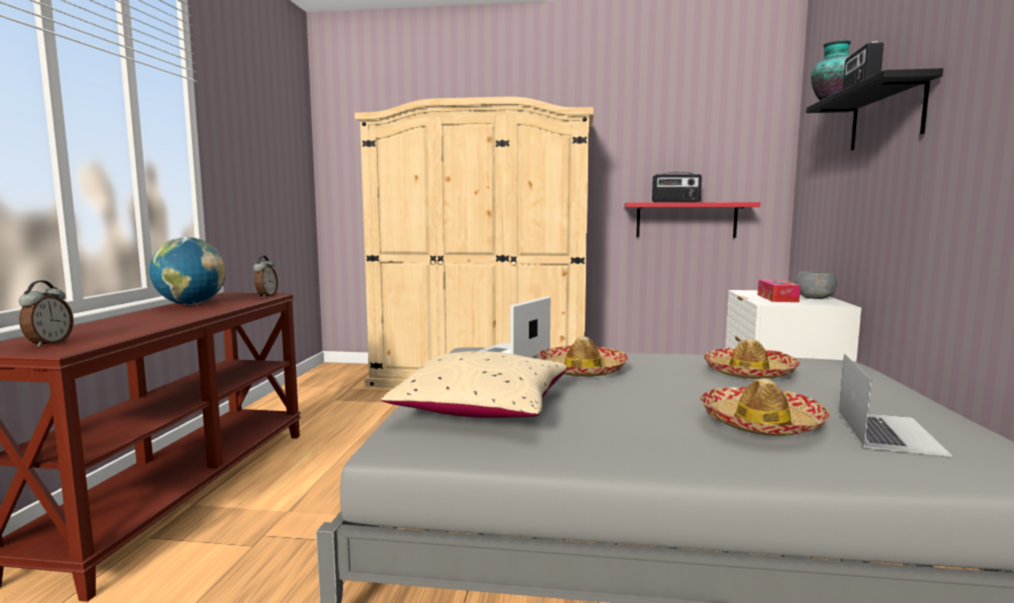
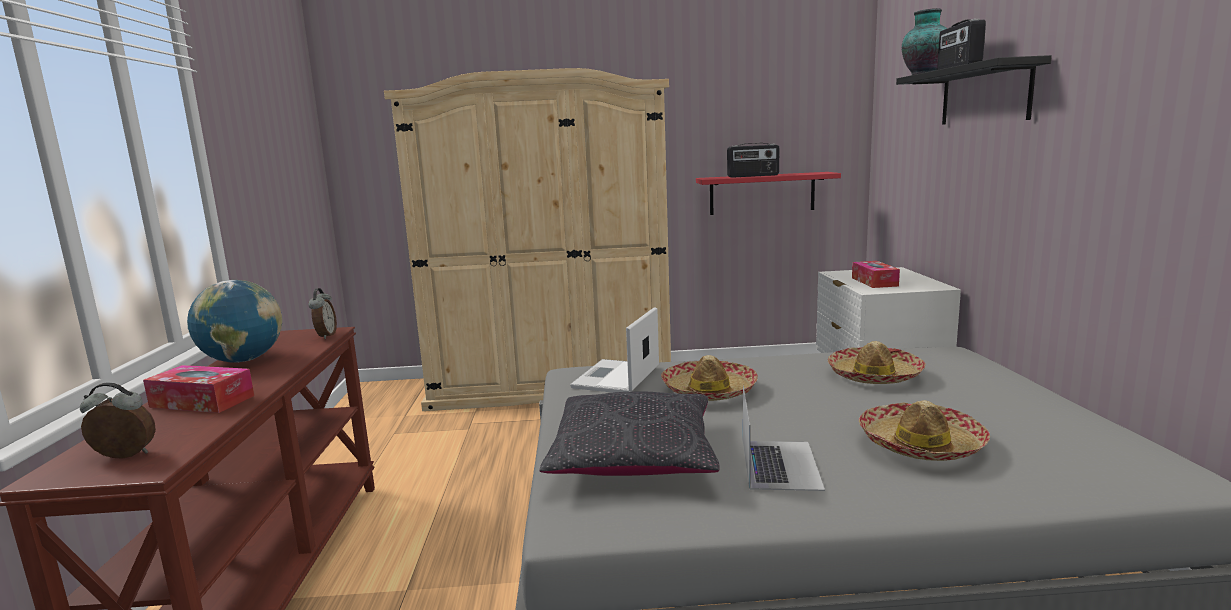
camera: 10 degrees left, 5 degrees up
(48, 344) = (124, 457): alarm clock -> alarm clock turned 90 degrees counterclockwise
(136, 322) = (202, 401): none -> tissue box
(483, 409) = (634, 458): beige pillow -> black pillow
(815, 298) = (910, 279): grey bowl -> none
(888, 431) = (1039, 441): laptop -> laptop (779, 464)

